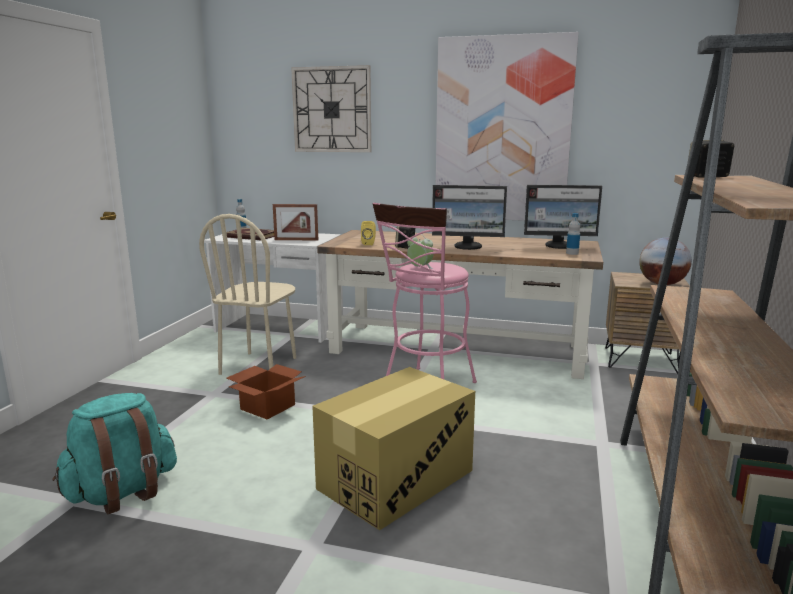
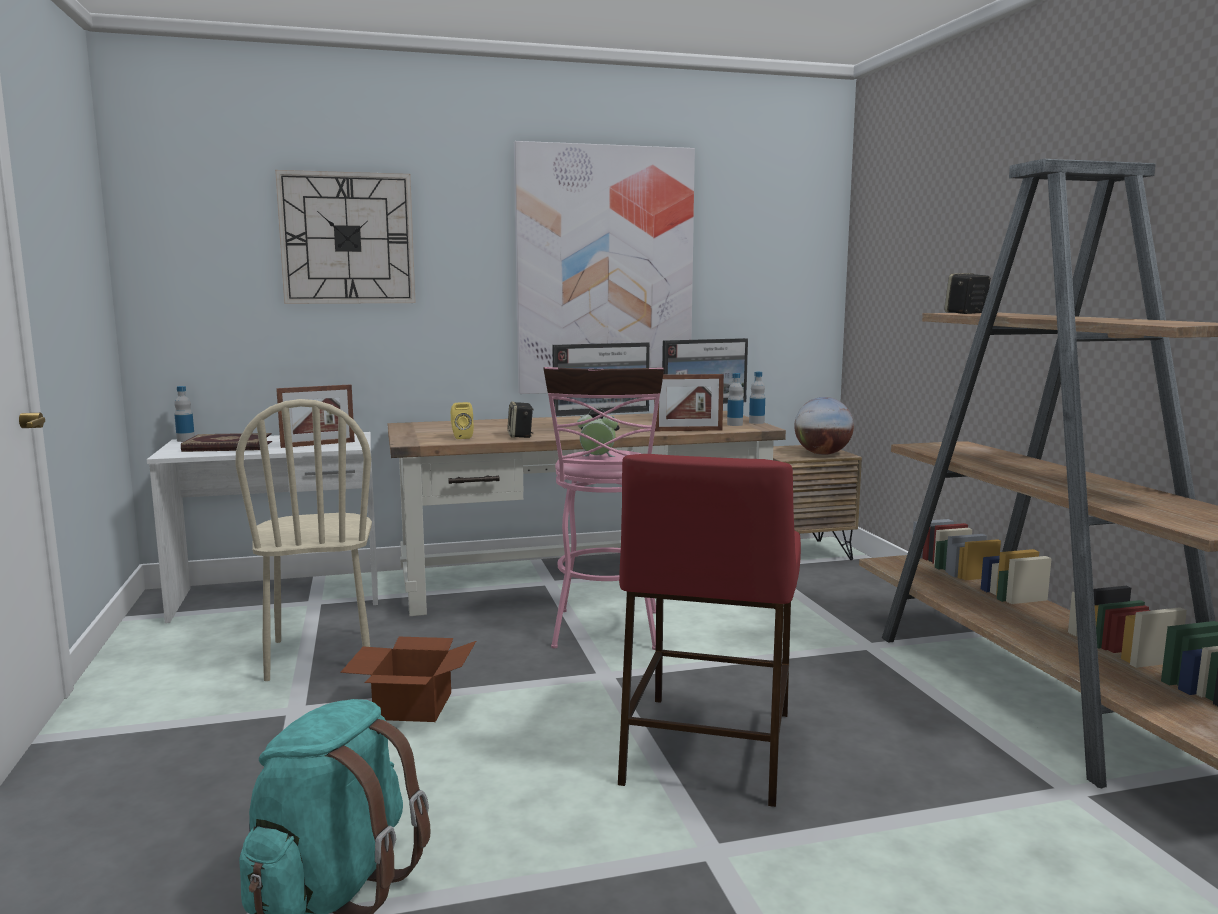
camera: 30 degrees left, 5 degrees down
(395, 480) = (708, 745): cardboard box -> red stool
(525, 254) = (688, 430): none -> picture frame
(593, 253) = (756, 422): none -> bottle

